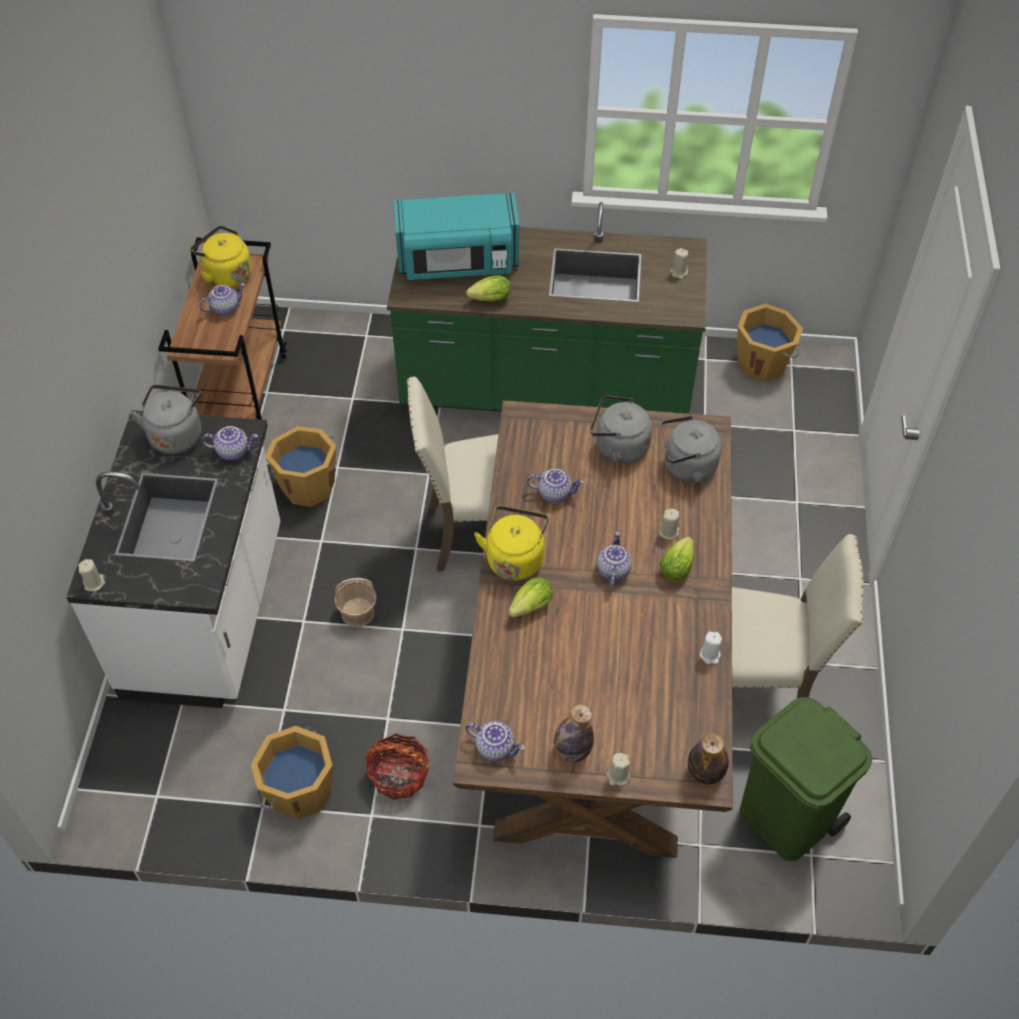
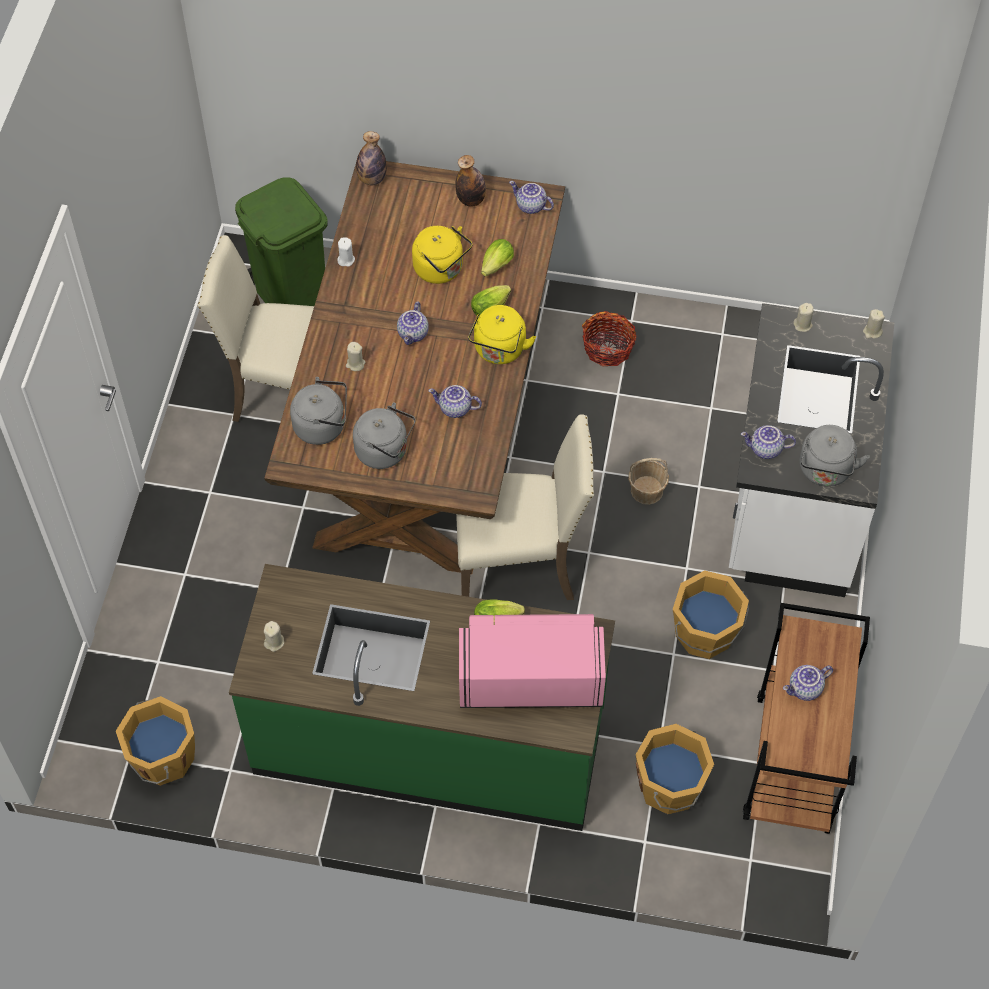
camera: 175 degrees left, 5 degrees up
(226, 274) = (811, 741): yellow kettle -> yellow kettle (441, 269)
(299, 790) = (693, 343): orange bucket -> orange bucket (670, 787)
(458, 262) = (530, 678): turquoise microwave -> pink microwave
(618, 776) = (438, 181): beige candle -> beige candle (803, 325)
(678, 566) = (354, 333): lettuce -> lettuce (495, 267)

